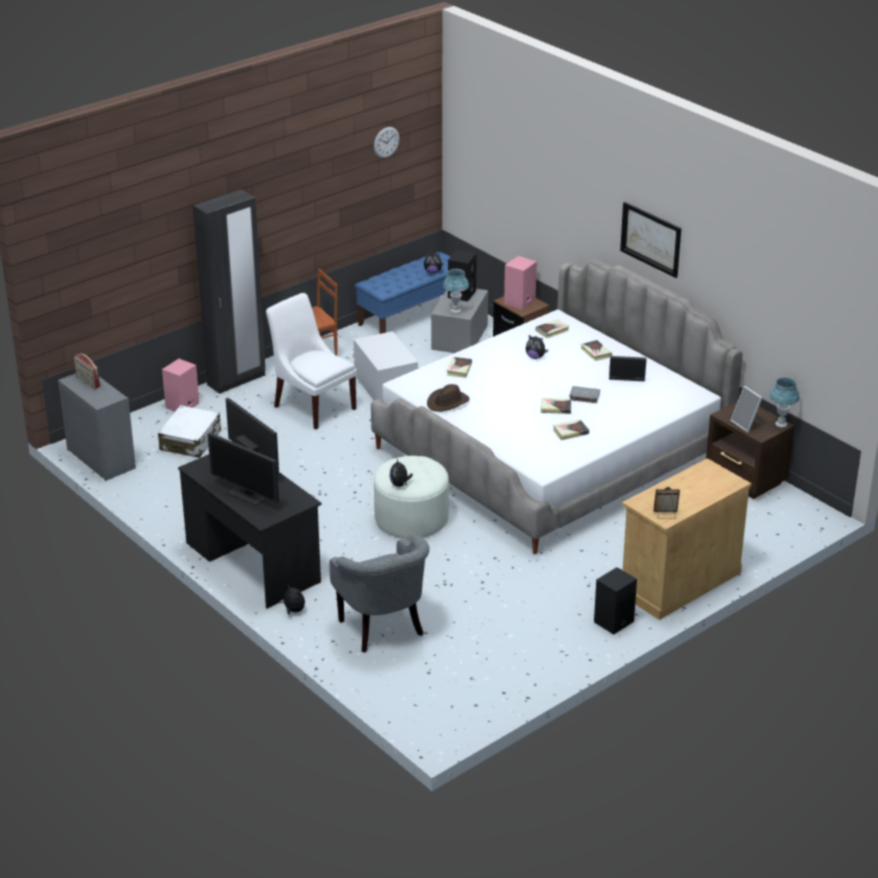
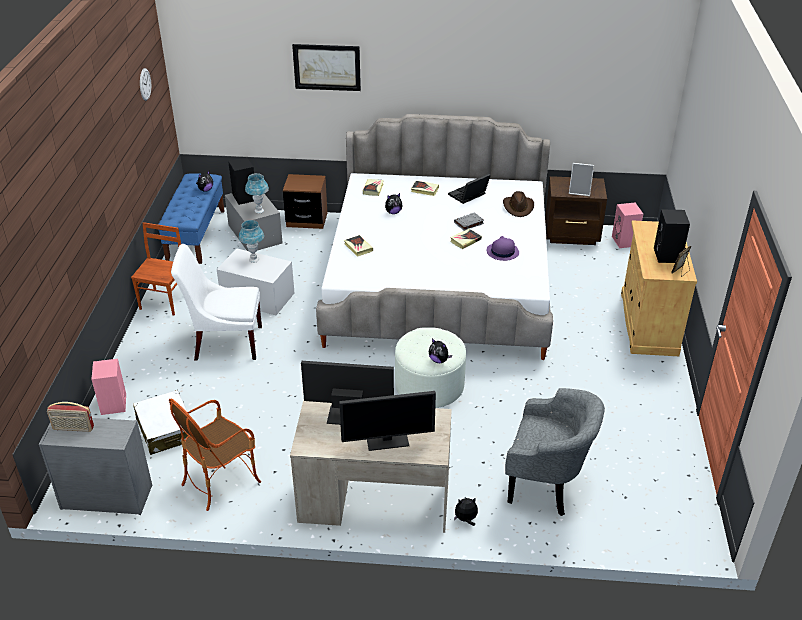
camera: 45 degrees left, 5 degrees up
(178, 491) = (220, 480): none -> armchair
(236, 380) = (130, 356): black wardrobe -> none
(253, 562) = (374, 501): black desk -> beige desk
(448, 402) = (391, 276): brown hat -> brown hat (518, 207)
(520, 302) = (303, 182): pink speaker -> pink speaker (625, 241)
(570, 432) = (502, 252): book -> purple hat
(613, 622) = (661, 376): black speaker -> black speaker (668, 256)
(651, 239) = (439, 80): picture -> picture (327, 67)
(781, 424) = (596, 181): blue table lamp -> blue table lamp (254, 259)

